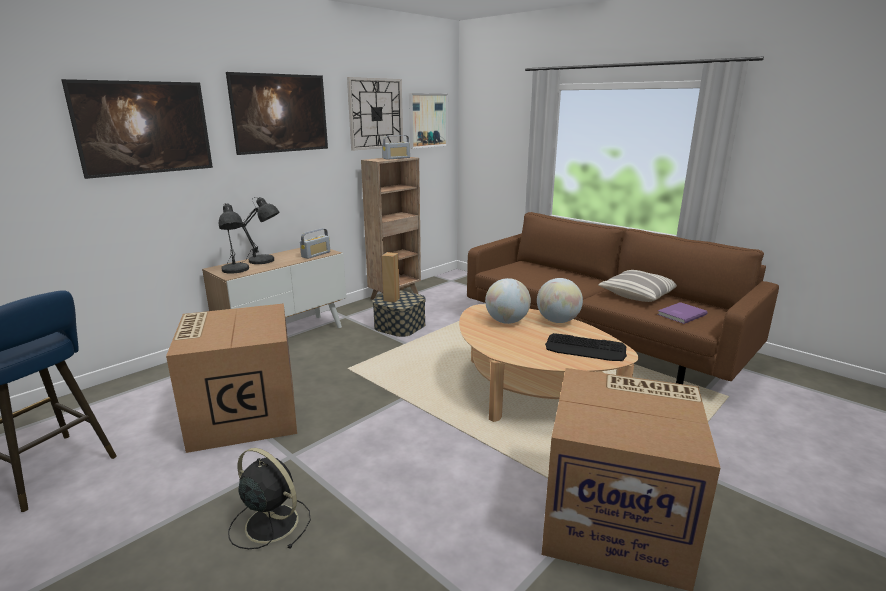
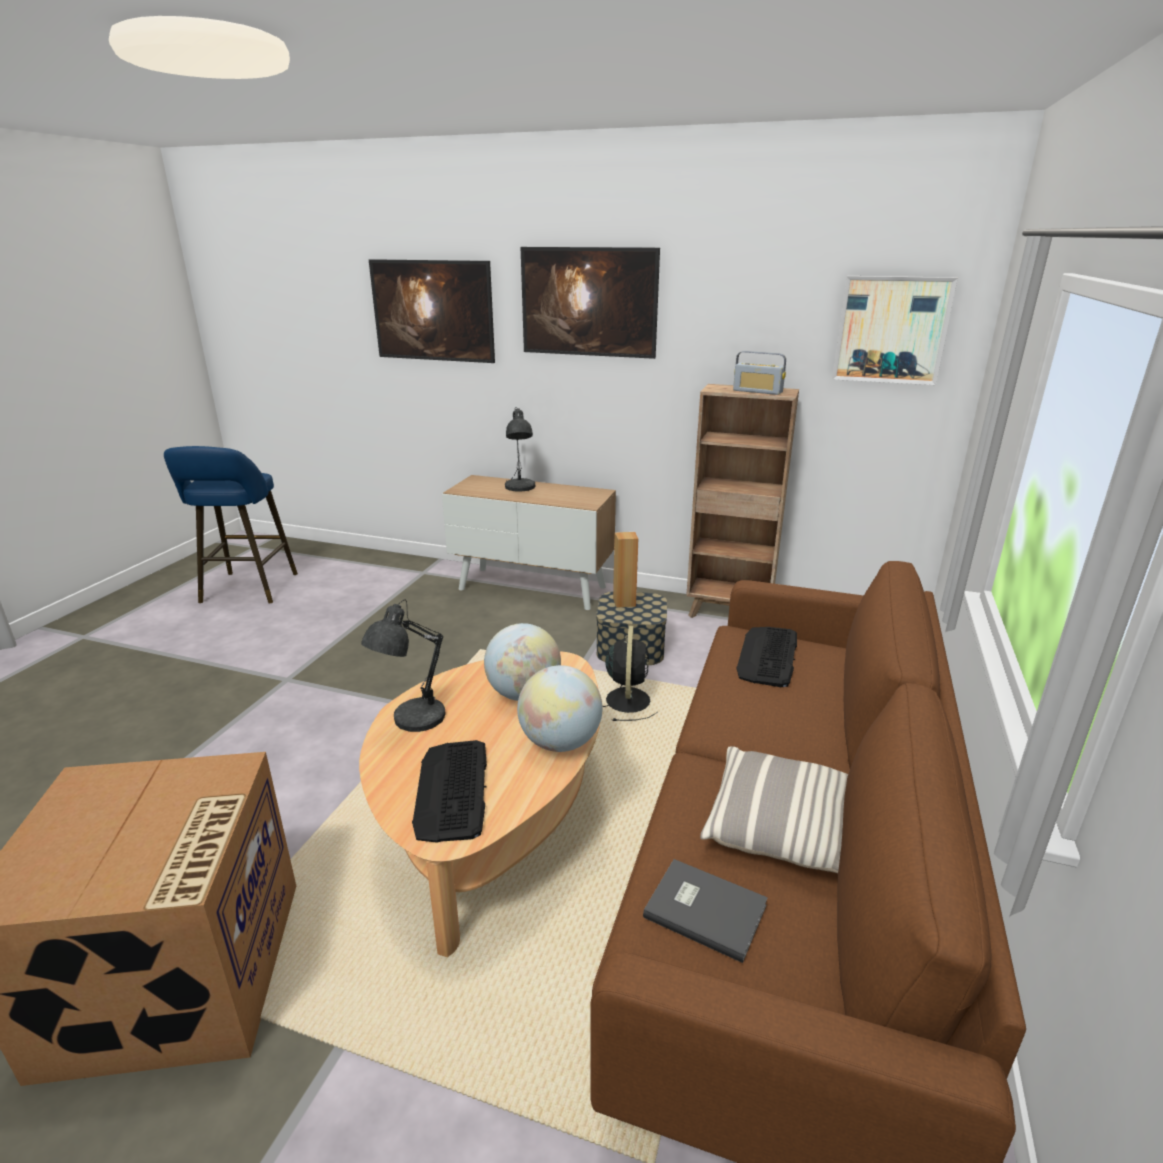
camera: 65 degrees right, 5 degrees up
(235, 270) = (475, 487): grey table lamp -> grey table lamp (413, 720)
(243, 414) = (354, 628): cardboard box -> none
(270, 522) = (183, 705): black fan -> black fan (628, 699)
(316, 254) = (570, 501): radio -> none
(375, 114) = (760, 311): wall clock -> none
(518, 271) = (768, 656): none -> keyboard
(680, 314) = (704, 908): purple book -> grey book

